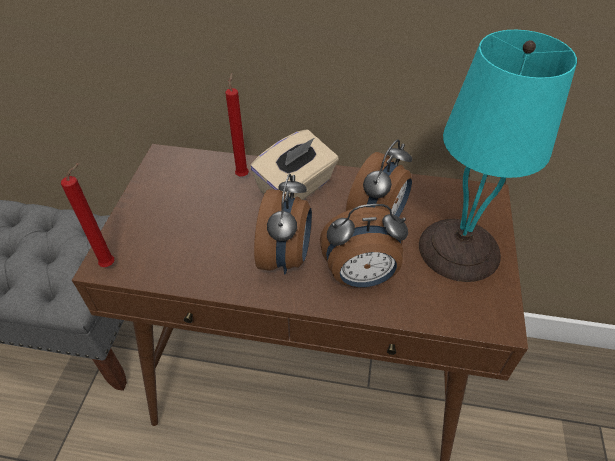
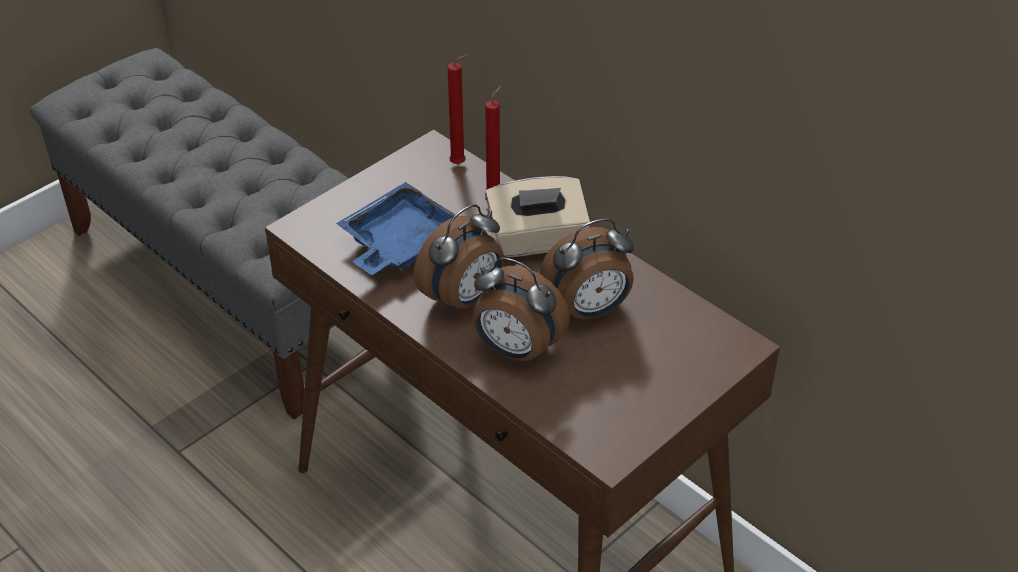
camera: 35 degrees right, 5 degrees down
(111, 264) = (305, 229): red candle -> red candle (460, 164)
(198, 238) = (399, 243): none -> blue tray
(460, 249) = (646, 377): turquoise table lamp -> none

